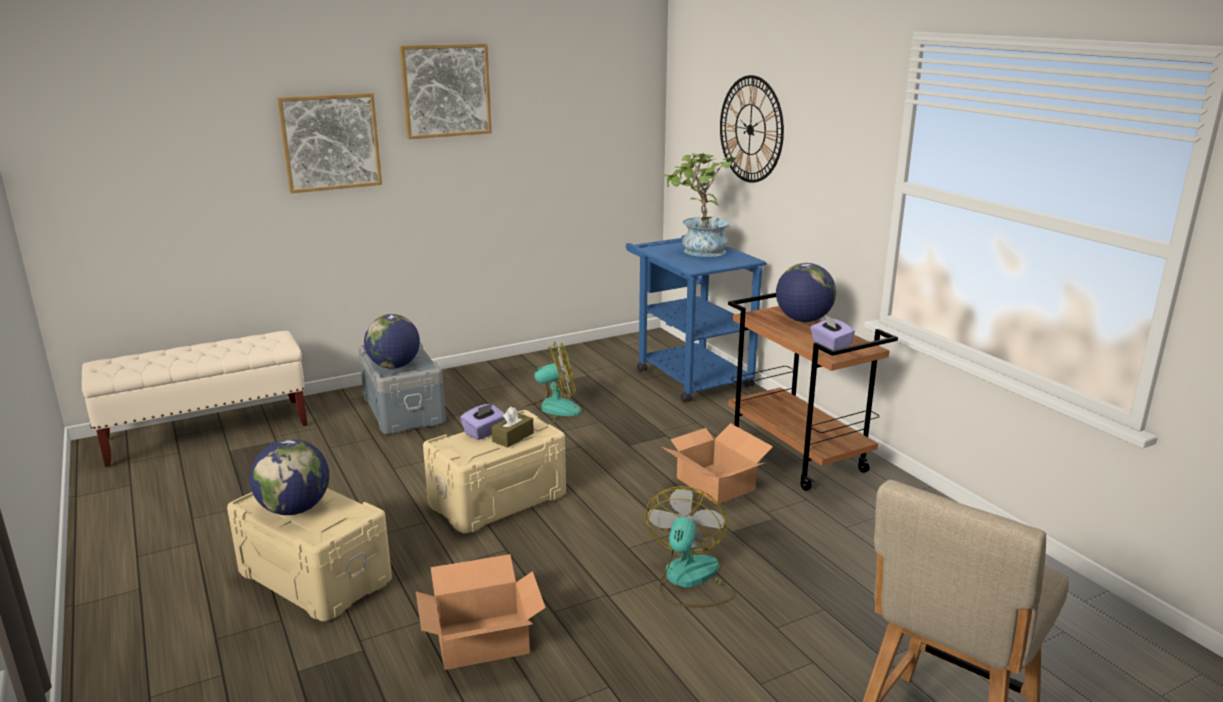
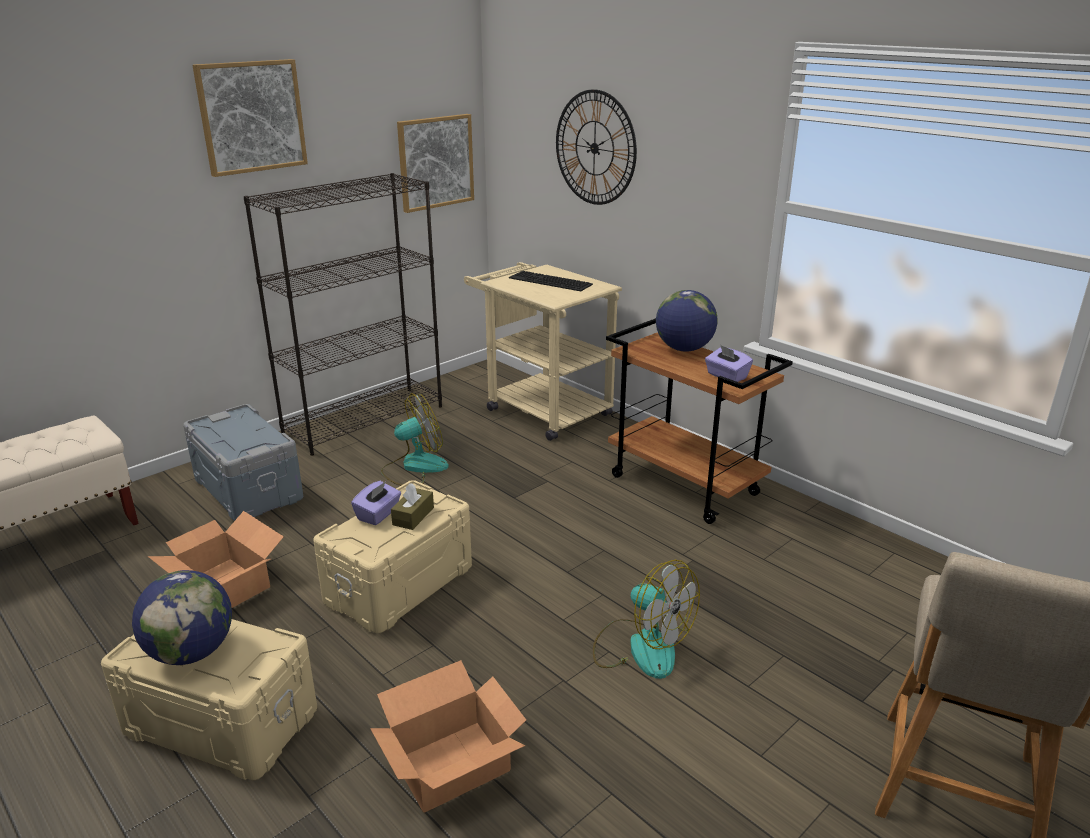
camera: 15 degrees left, 5 degrees up
(330, 142) = (120, 186): picture -> picture (435, 162)
(394, 366) = (237, 443): globe -> none
(523, 367) = (364, 419): none -> black bookcase
(688, 375) = (541, 408): blue cart -> beige cart
(689, 580) = (641, 647): fan -> fan turned 135 degrees clockwise
(699, 252) = (548, 281): potted plant -> keyboard
(715, 483) = (619, 529): cardboard box -> cardboard box (225, 585)

